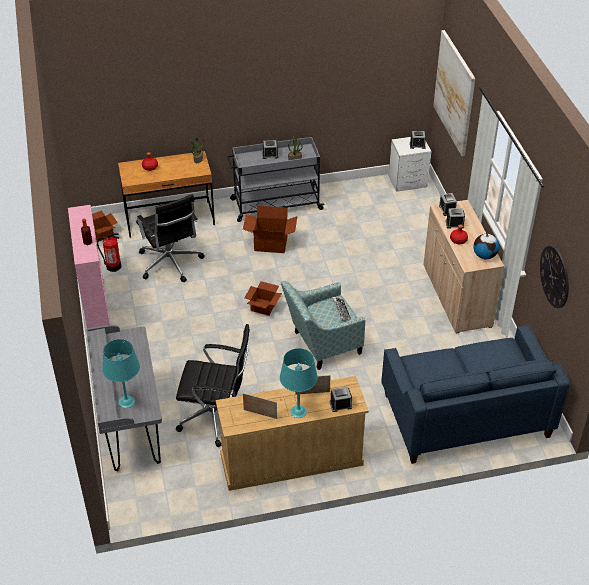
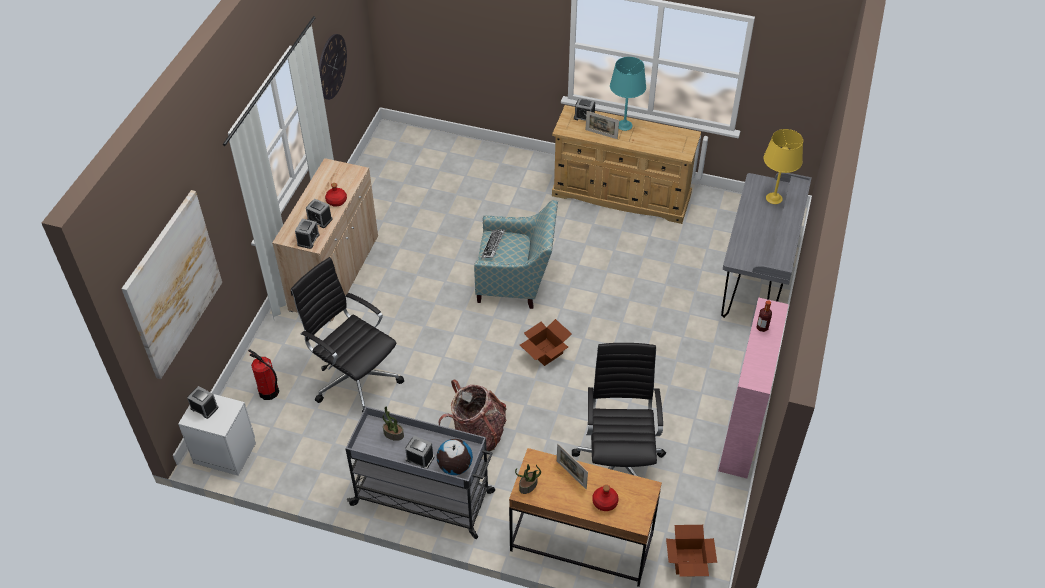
camera: 150 degrees left, 5 degrees up
(113, 266) = (695, 494): fire extinguisher -> fire extinguisher (269, 392)
(126, 401) = (774, 198): turquoise table lamp -> yellow table lamp
(216, 417) = (667, 257): black office chair -> black office chair (355, 378)
(260, 414) = (659, 136): picture frame -> picture frame (571, 475)
(270, 244) = (477, 434): cardboard box -> backpack
(465, 415) = (442, 168): blue sofa -> none
(484, 255) = (330, 175): globe -> globe (455, 467)

